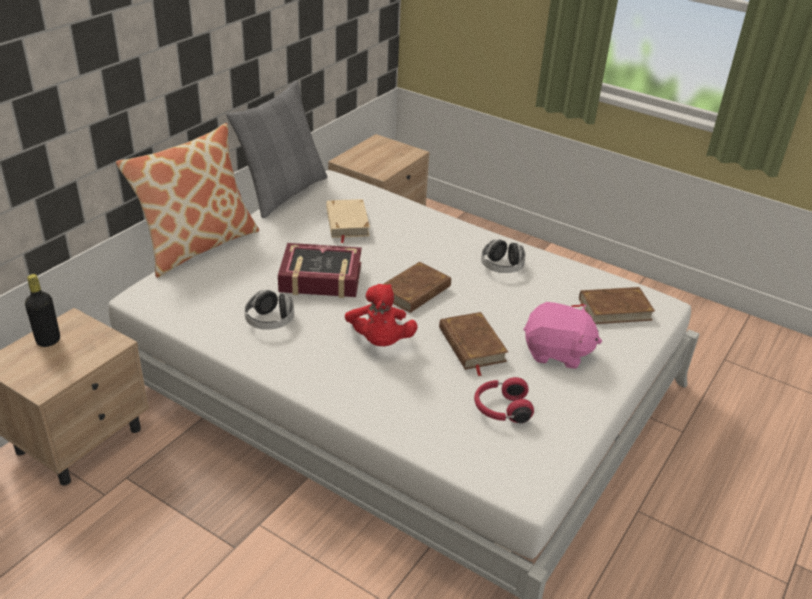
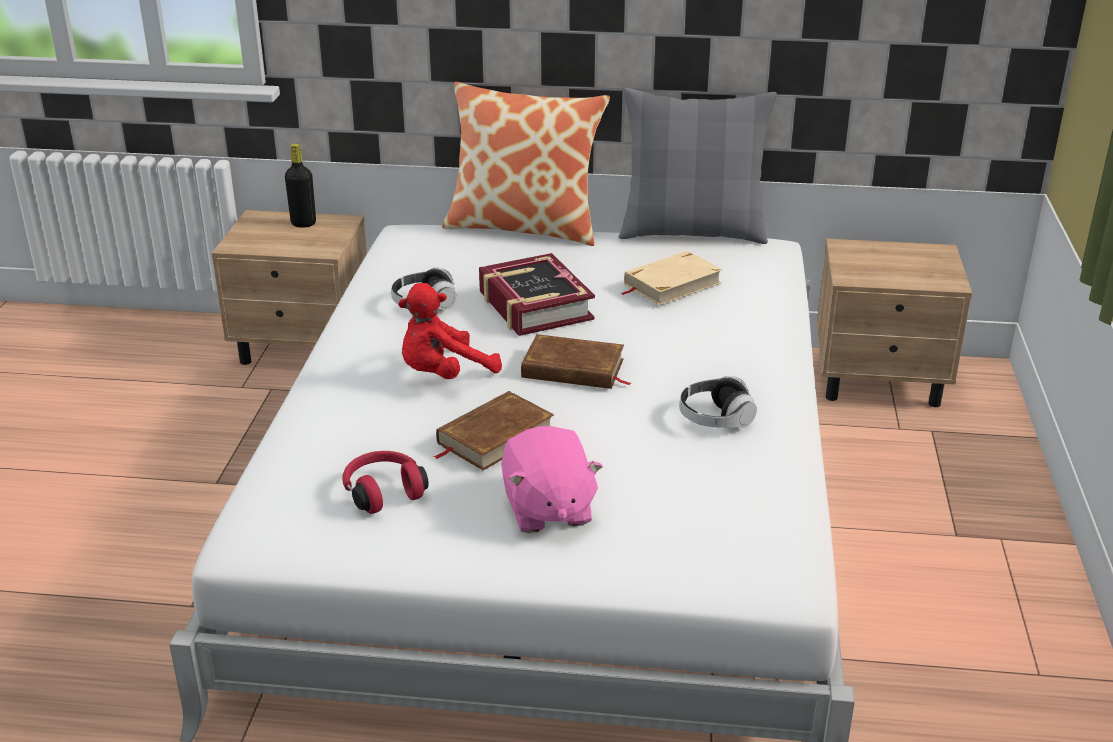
camera: 65 degrees right, 5 degrees down
(614, 309) = (714, 539): brown book -> none

